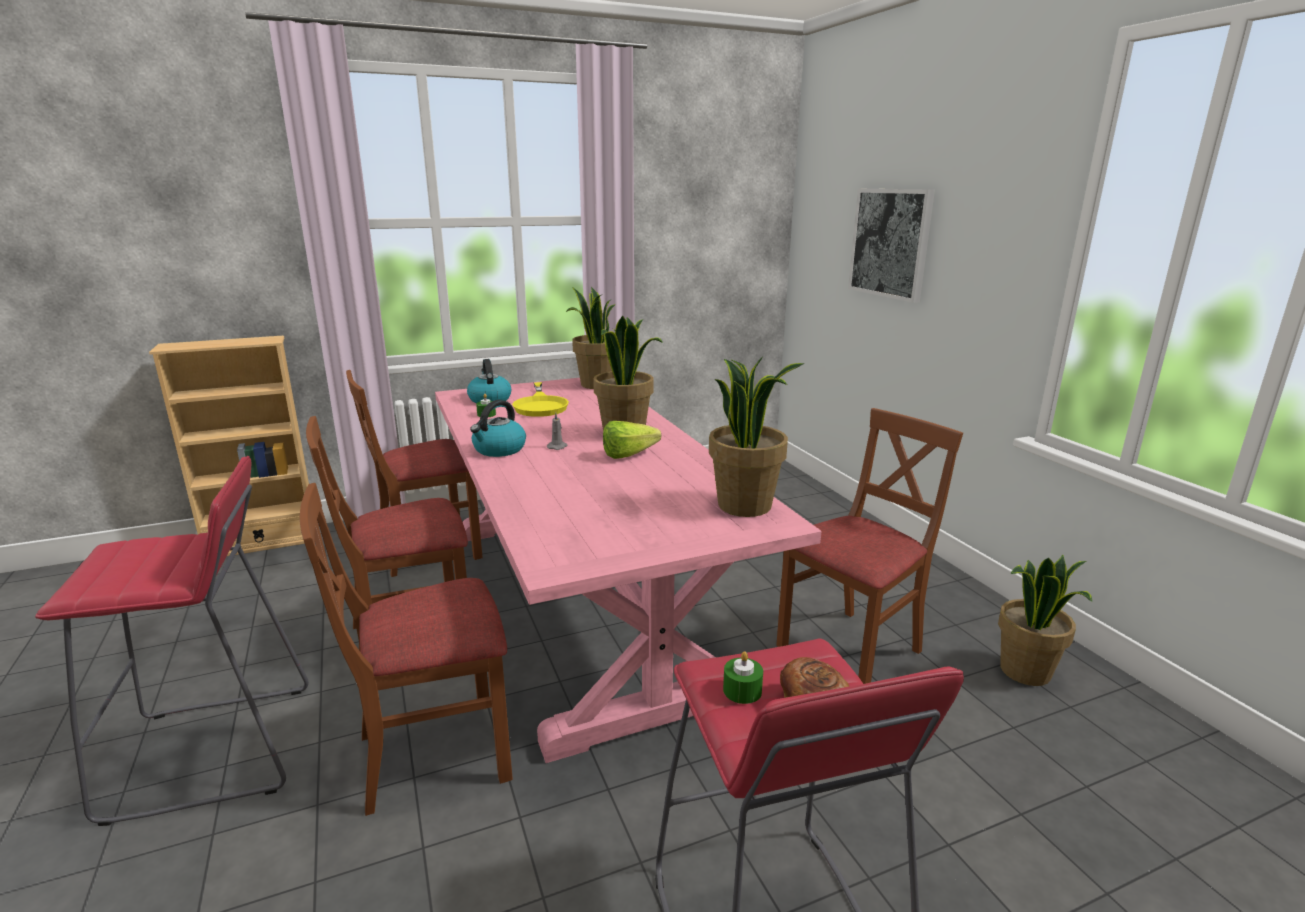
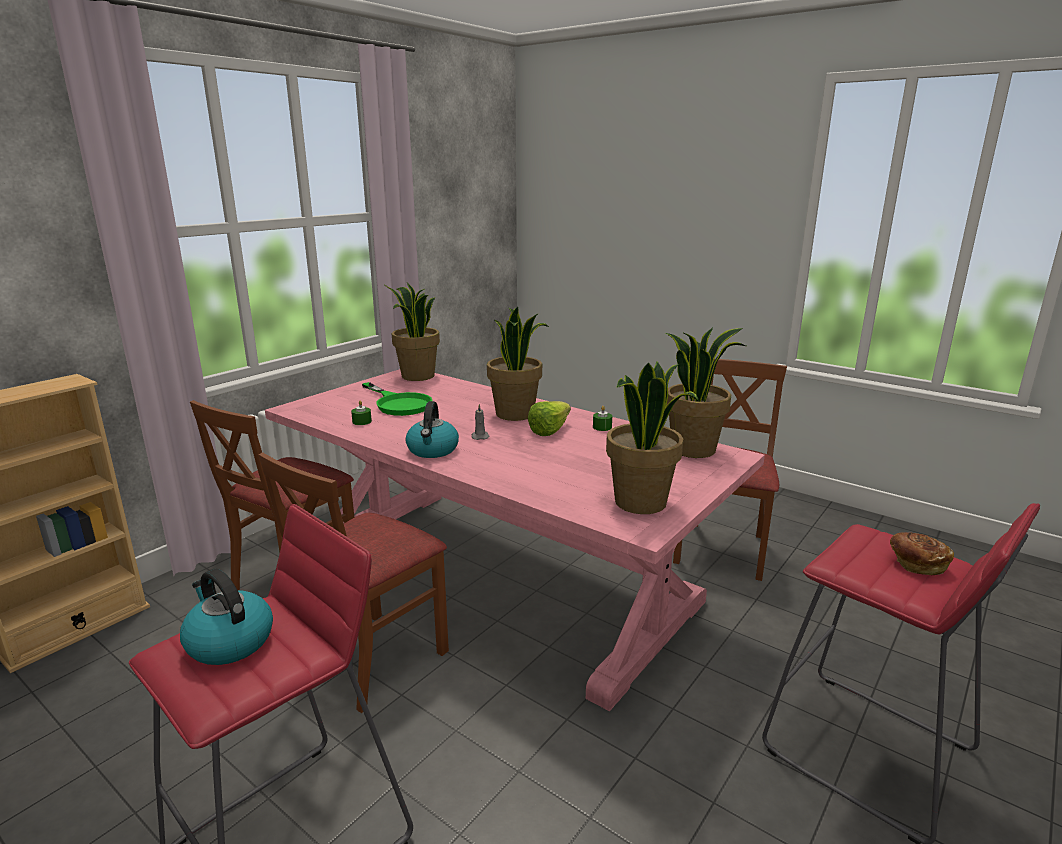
camera: 30 degrees left, 0 degrees up
(434, 752) = (512, 744): brown chair -> none
(489, 399) = (338, 407): kettle -> kettle (229, 641)
(540, 405) = (399, 404): yellow frying pan -> green frying pan
(742, 690) = (871, 569): green candle -> green candle (602, 427)
(890, 243) = (633, 226): picture -> none
(1026, 672) = (827, 529): potted plant -> potted plant (641, 502)

